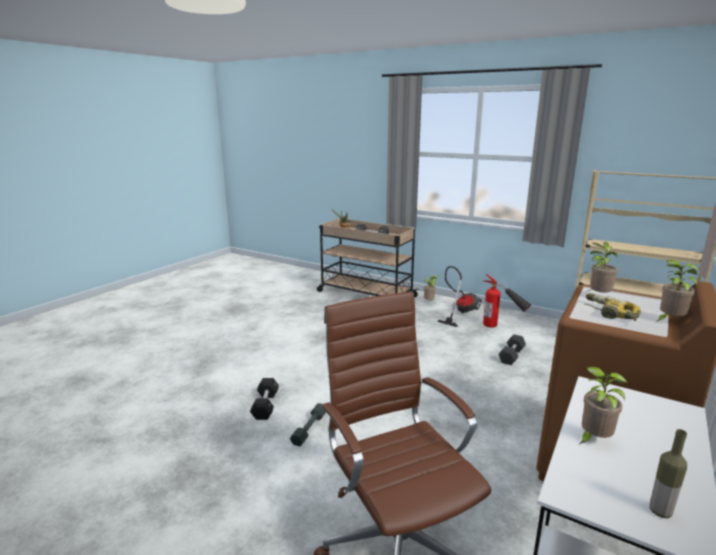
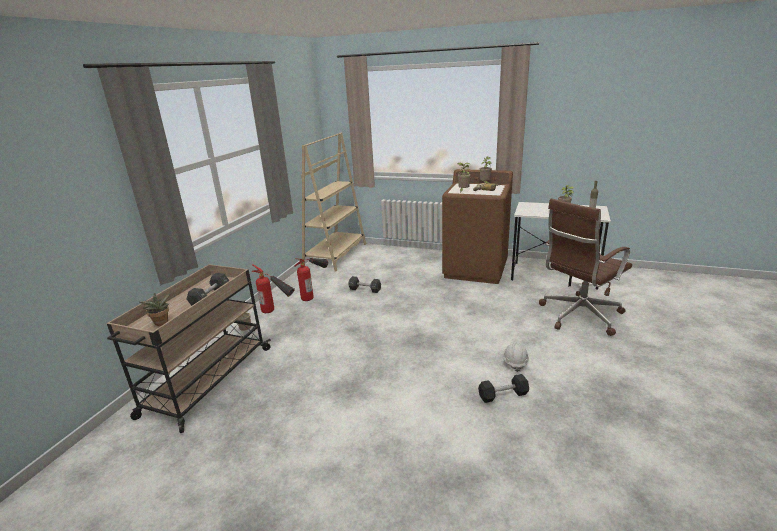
camera: 100 degrees left, 5 degrees up
(309, 428) = (515, 362): grey dumbbell -> white hard hat
(460, 312) = (277, 312): vacuum cleaner -> fire extinguisher

